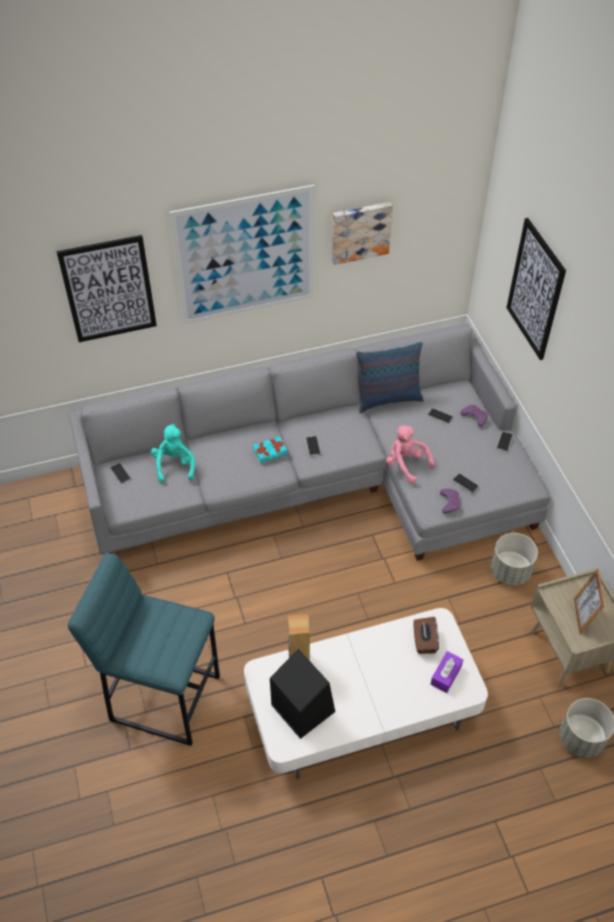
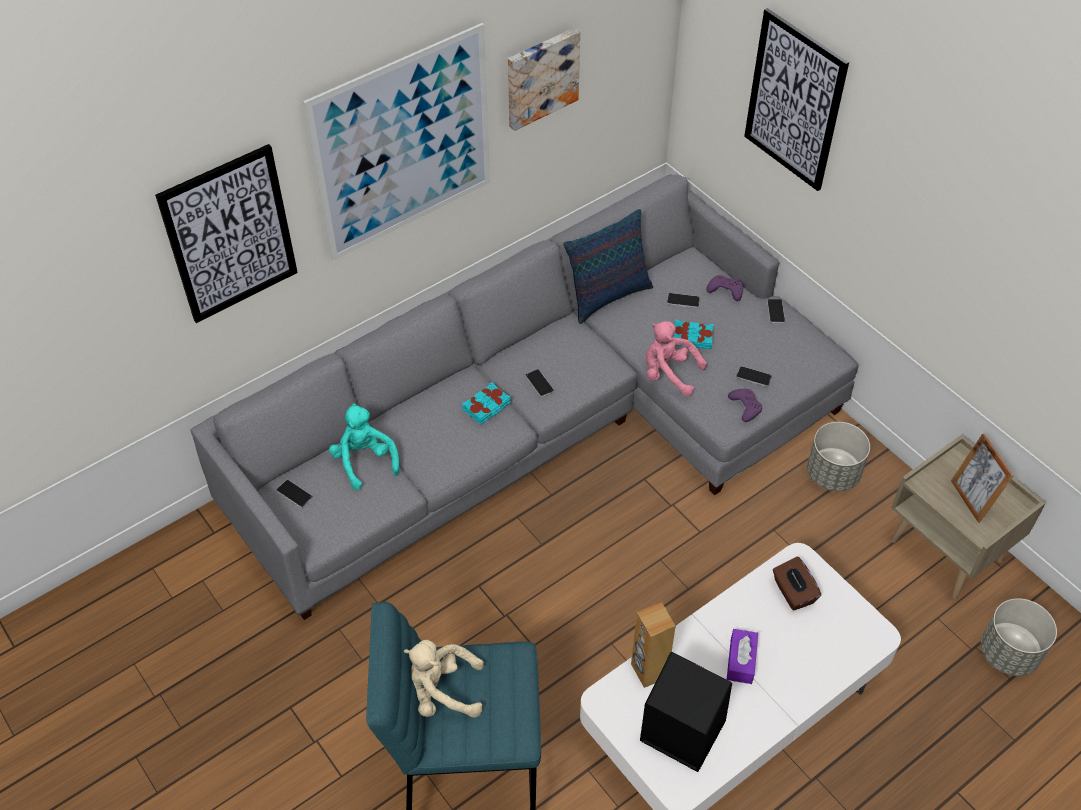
camera: 20 degrees left, 0 degrees up
(138, 626) = (442, 692): none -> beige plush toy
(434, 443) = (692, 337): none -> turquoise book
(446, 675) = (839, 627): purple tissue box -> purple tissue box (741, 661)

